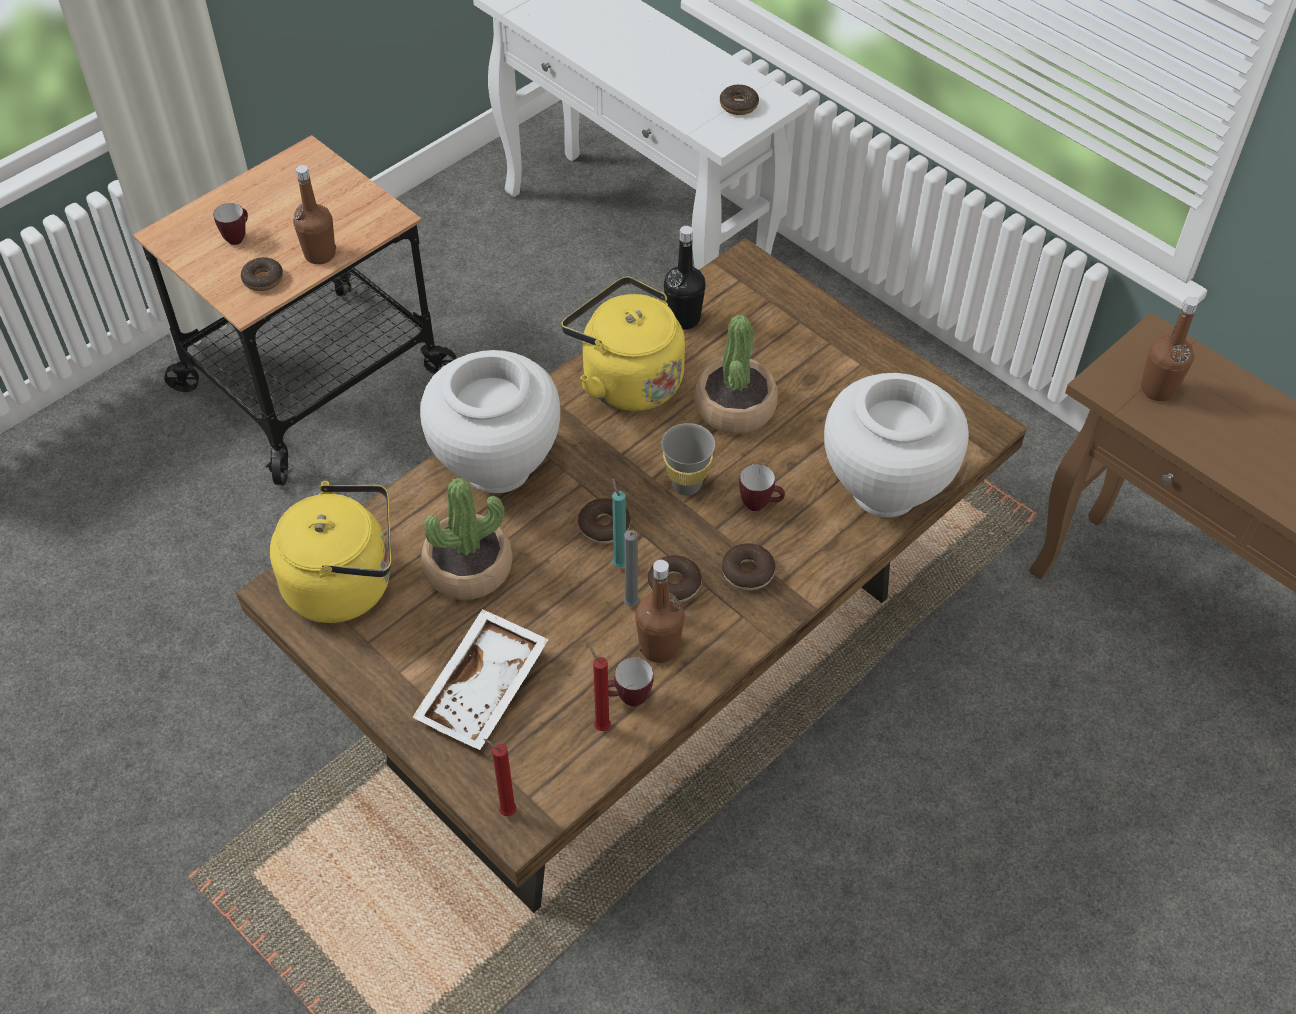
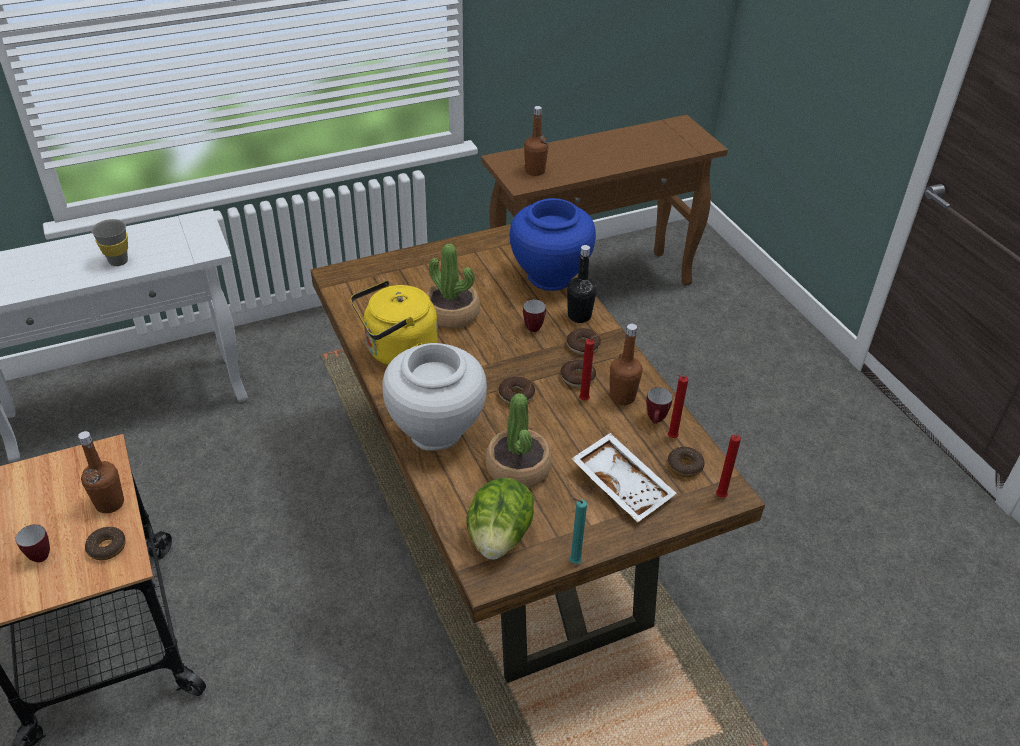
camera: 70 degrees left, 10 degrees down
(346, 584) = (499, 537): yellow kettle -> lettuce
(619, 563) = (549, 396): turquoise candle -> turquoise candle (573, 562)
(632, 606) = (585, 400): grey candle -> red candle
(683, 319) = (362, 313): black bottle -> black bottle (579, 316)
(686, 485) = (502, 351): grey cup -> grey cup (118, 261)
(738, 105) = (188, 235): donut -> donut (685, 466)
(885, 490) = (550, 278): white vase -> blue vase

